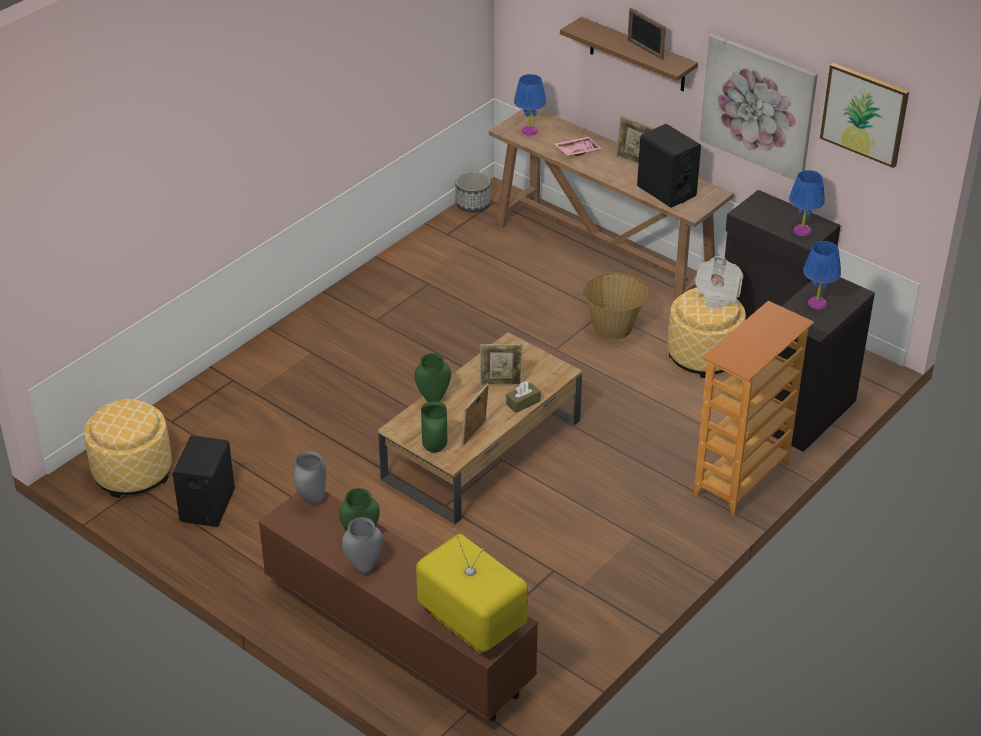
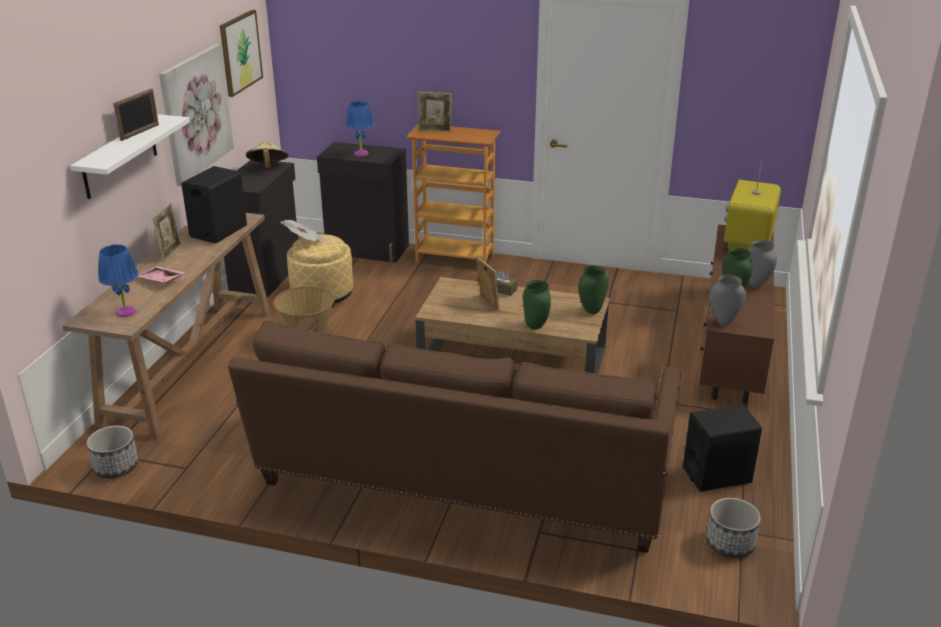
camera: 115 degrees left, 10 degrees down
(132, 472) = (729, 544): ottoman -> planter
(324, 362) = (463, 478): none -> brown sofa
(475, 434) = (557, 300): picture frame -> picture frame (435, 131)
(637, 55) = (120, 157): brown shelf -> white shelf
(802, 230) = (268, 167): blue table lamp -> beige hat

